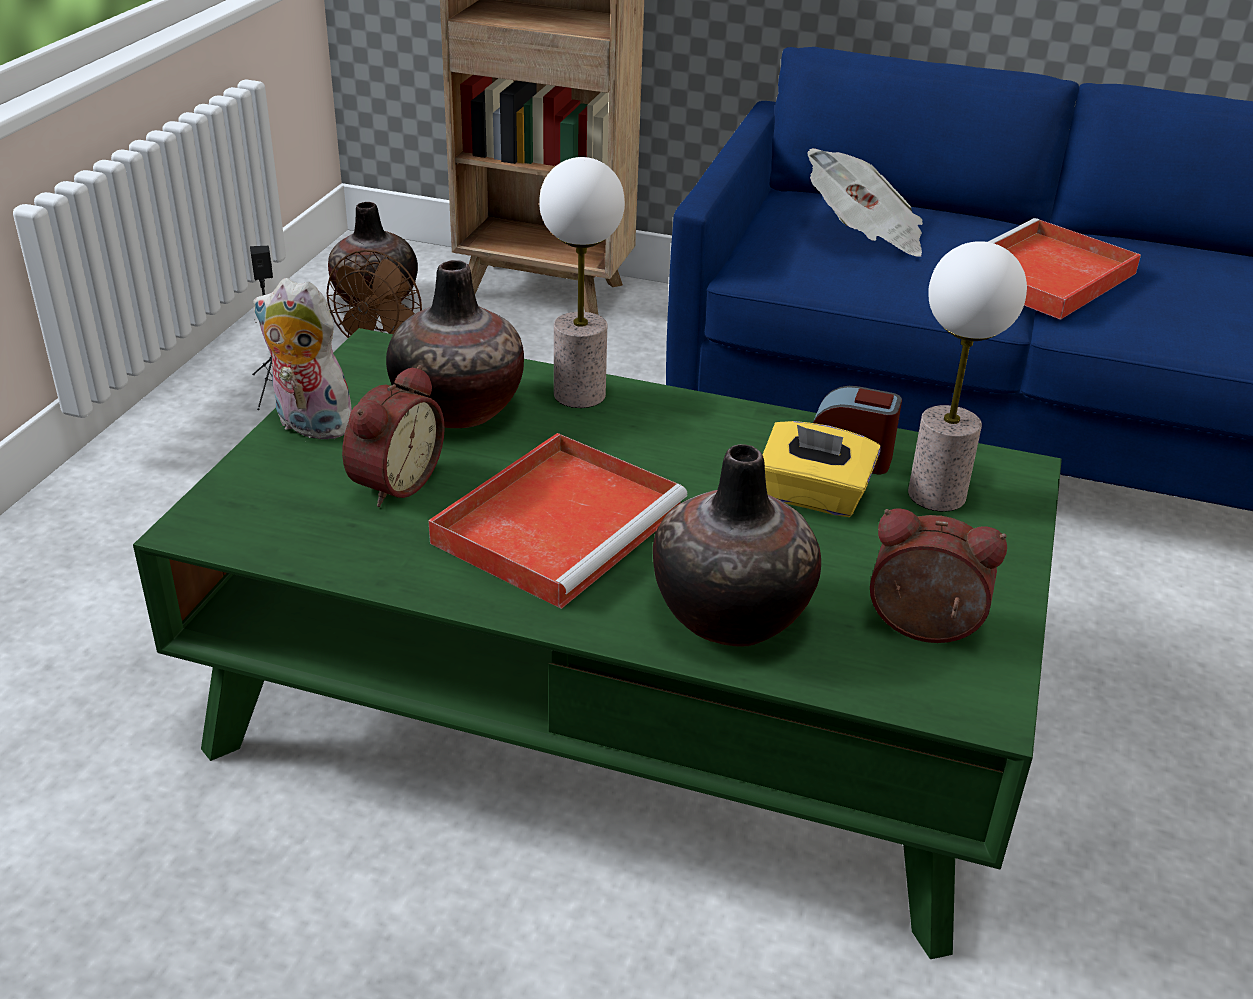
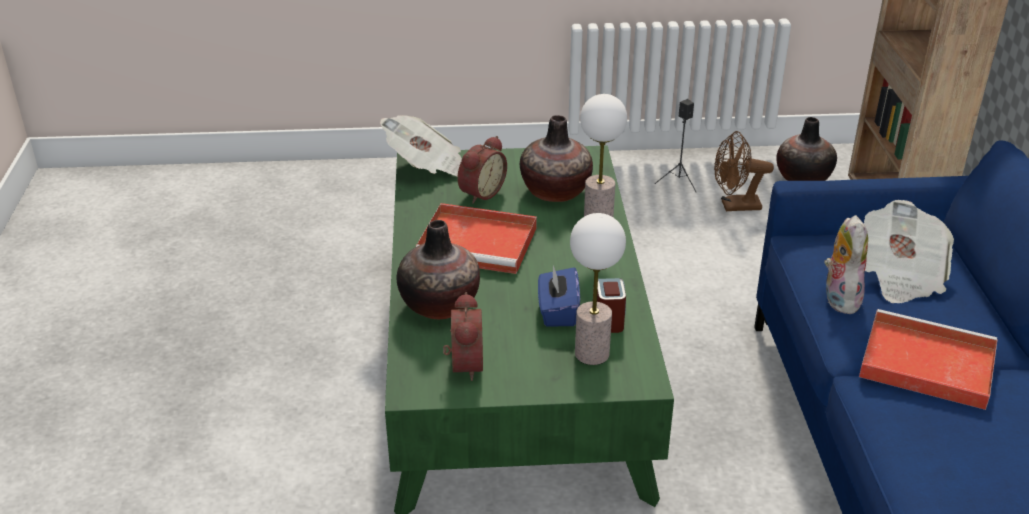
camera: 70 degrees right, 0 degrees up
(235, 520) = (426, 166): none -> newspaper
(309, 426) = (509, 160): plush toy -> plush toy (838, 298)
(392, 482) = (480, 192): alarm clock -> alarm clock turned 60 degrees counterclockwise
(813, 497) = (558, 312): yellow tissue box -> blue tissue box

